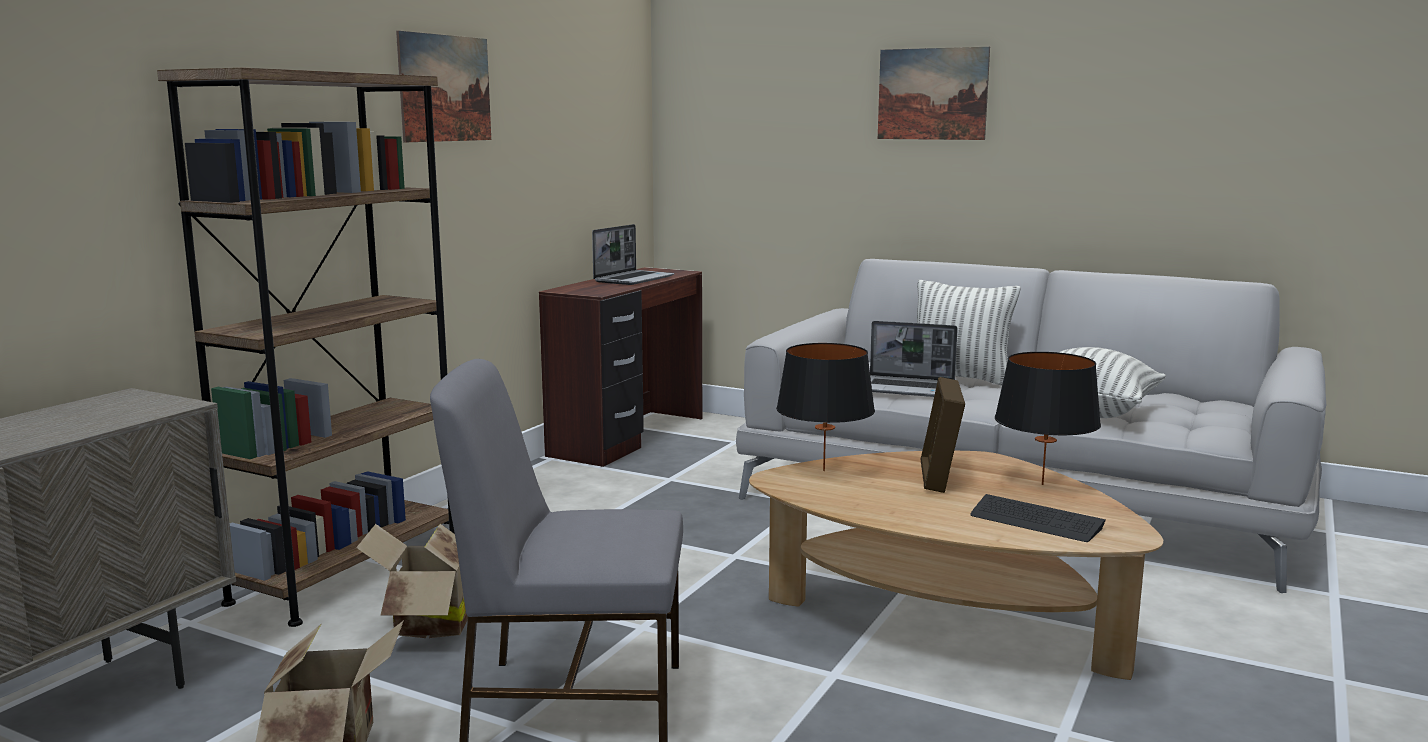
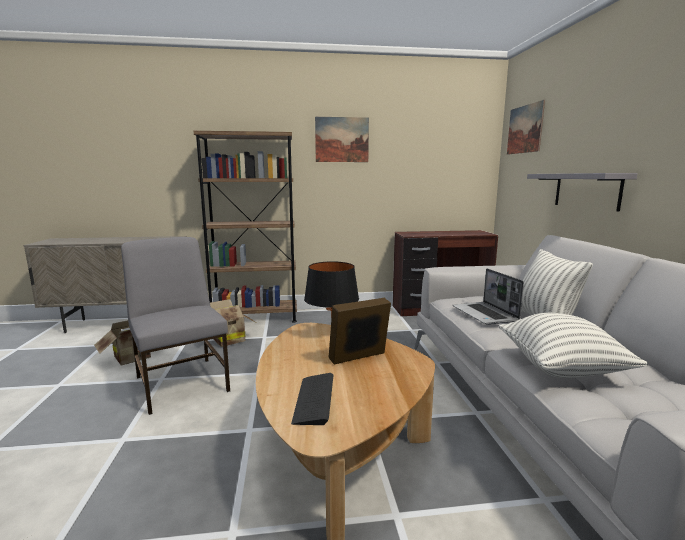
camera: 55 degrees right, 0 degrees up
(634, 279) = (450, 233): laptop -> none
(884, 187) = (586, 190): none -> grey shelf
(932, 94) = (620, 122): picture -> picture (525, 129)
(1042, 484) = (391, 388): black table lamp -> none

